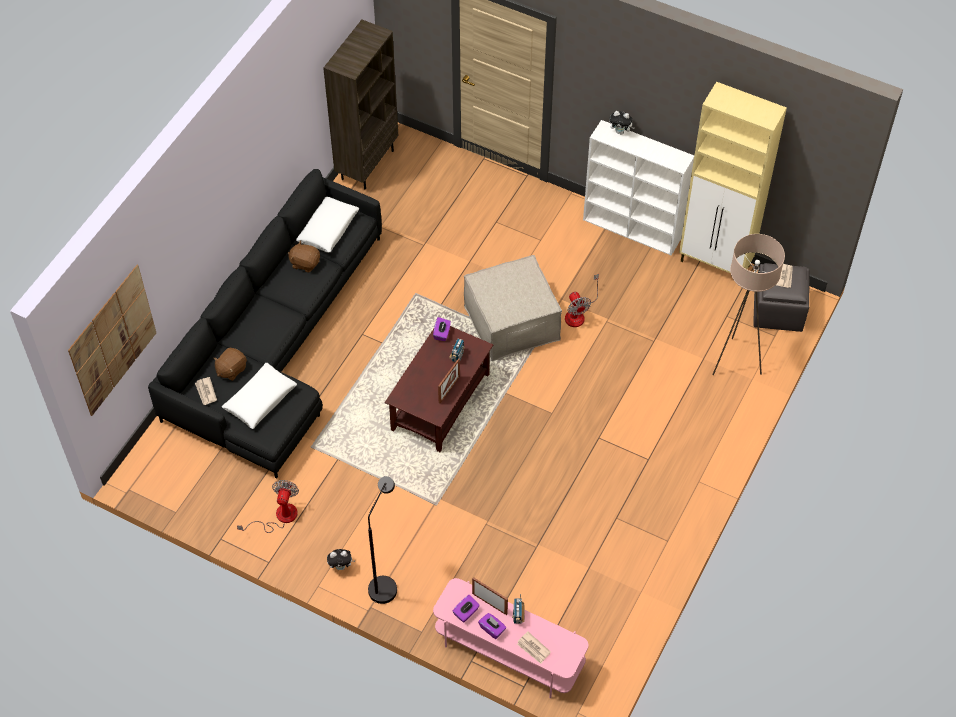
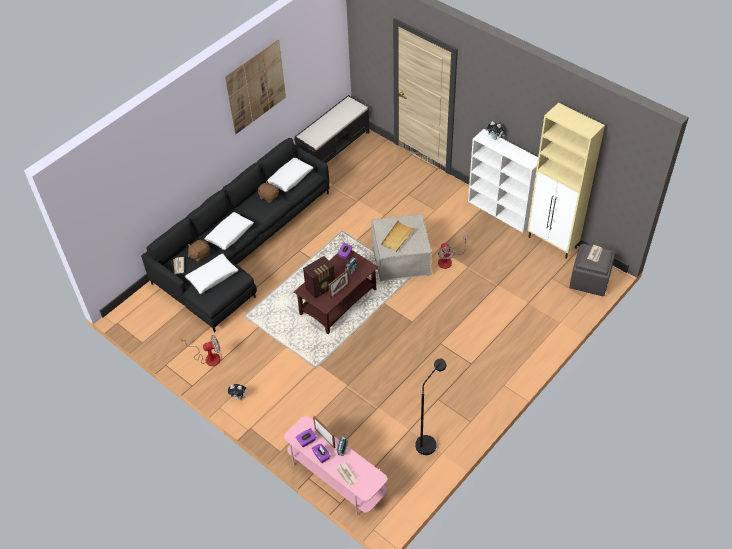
camera: 15 degrees right, 5 degrees down
(112, 340) = (111, 214): picture -> picture (256, 87)
(266, 331) = (230, 234): none -> white pillow
(279, 517) = (208, 357): fan -> fan turned 45 degrees clockwise
(367, 164) = (334, 147): brown bookcase -> black bench
(385, 583) = (265, 414): black floor lamp -> black floor lamp (428, 441)
(422, 389) = (321, 287): none -> radio
(509, 296) = (397, 237): none -> beige tray
(735, 362) = (550, 309): beige floor lamp -> none

